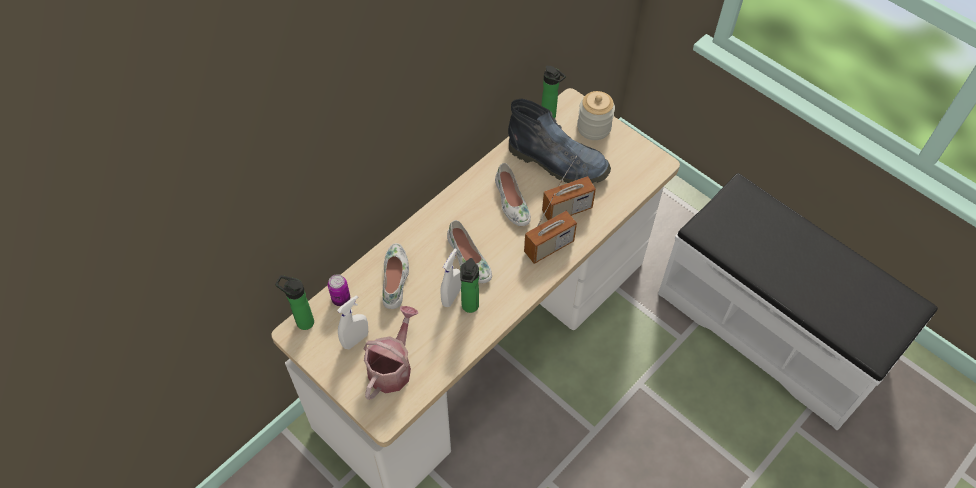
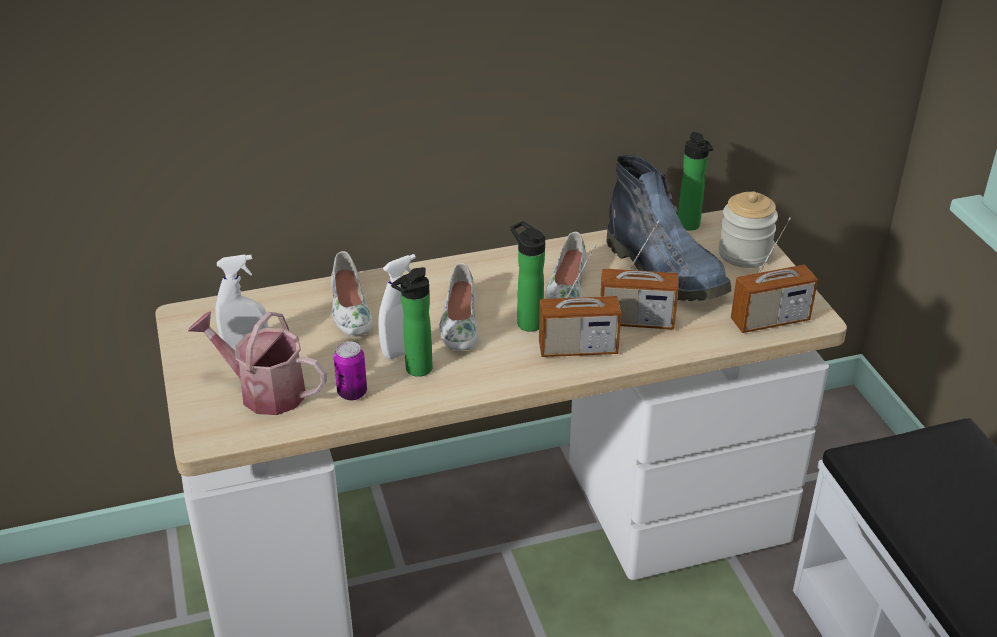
camera: 30 degrees right, 20 degrees down
(302, 321) = (203, 308): bottle -> bottle (527, 322)
(341, 299) = (267, 305): can -> can (352, 393)
(392, 367) = (264, 391): watering can -> watering can turned 120 degrees counterclockwise
(395, 279) = (349, 310): white shoe -> white shoe turned 135 degrees clockwise
(638, 176) = (770, 320): none -> radio

